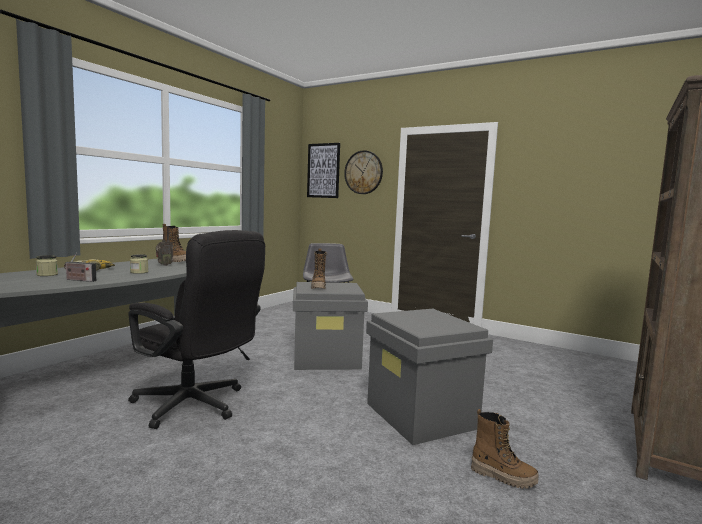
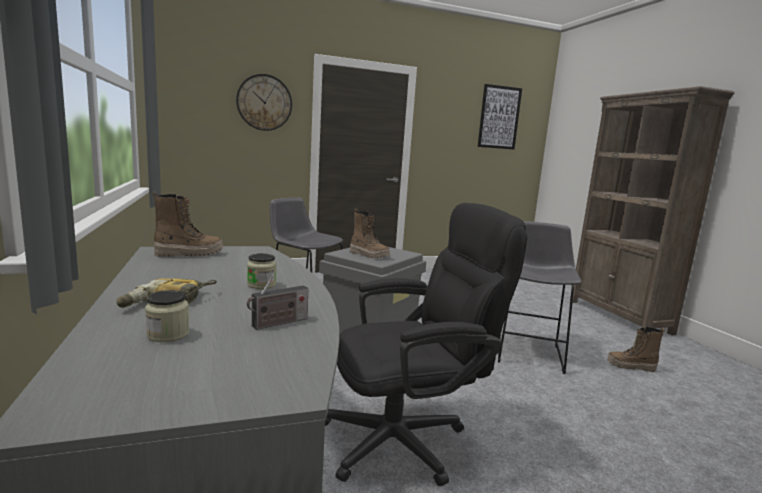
camera: 50 degrees left, 5 degrees up
(164, 265) = (217, 265): radio -> none
(323, 170) = (198, 93): picture -> picture (499, 117)
(422, 416) = (529, 351): grey storage box -> grey stool
(503, 476) = (631, 367): boot -> boot turned 150 degrees counterclockwise

